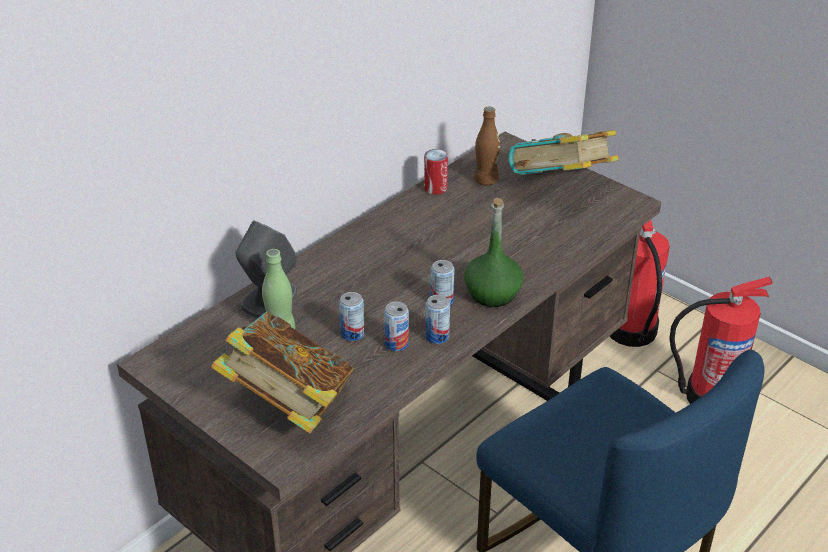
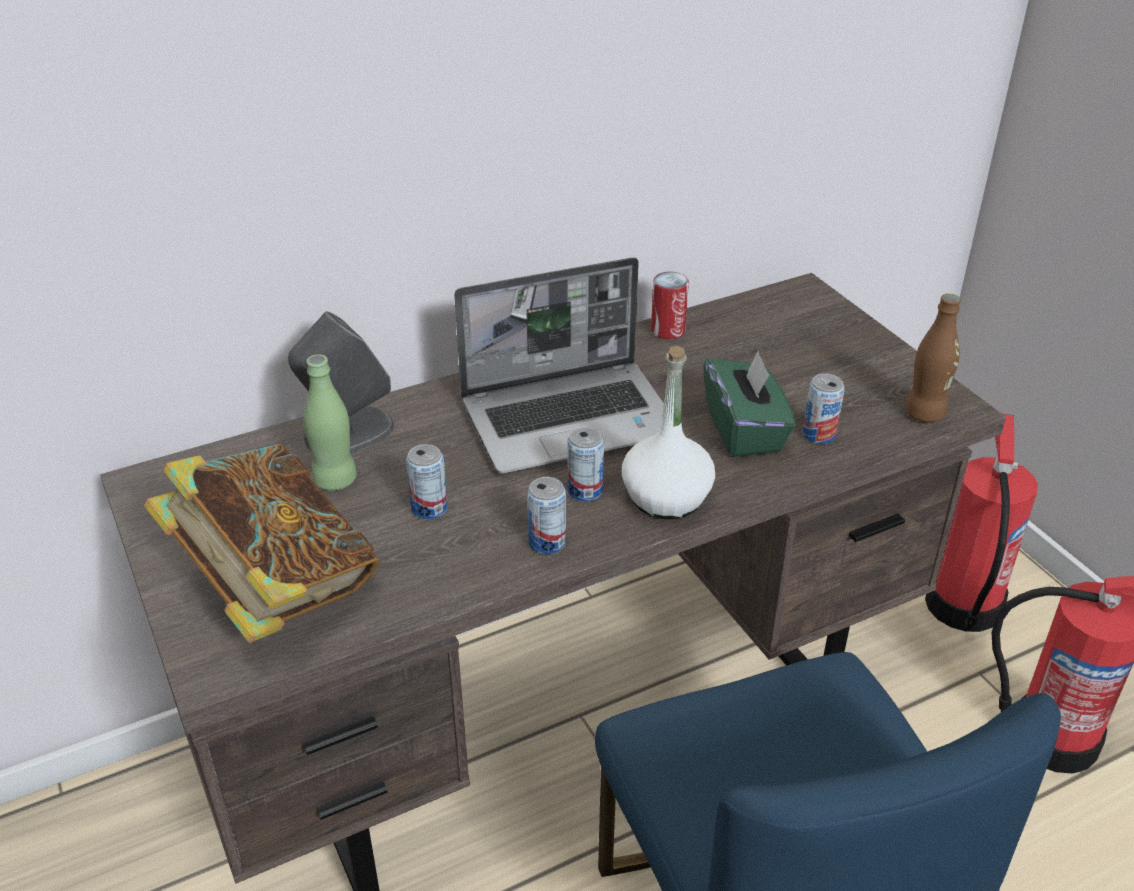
camera: 20 degrees right, 0 degrees up
(396, 343) = (482, 538): can -> can (819, 434)
(407, 258) = (571, 418): none -> laptop
(486, 180) = (746, 334): brown bottle -> brown bottle (924, 414)
(493, 293) = (667, 498): green bottle -> white bottle
(517, 242) = (745, 430): none -> green tissue box
(560, 187) = (854, 365): book -> none

